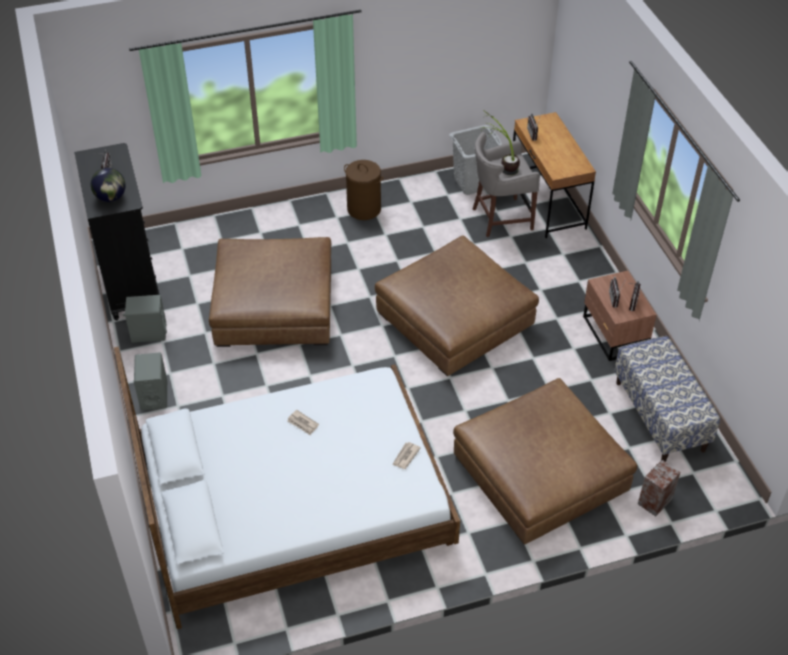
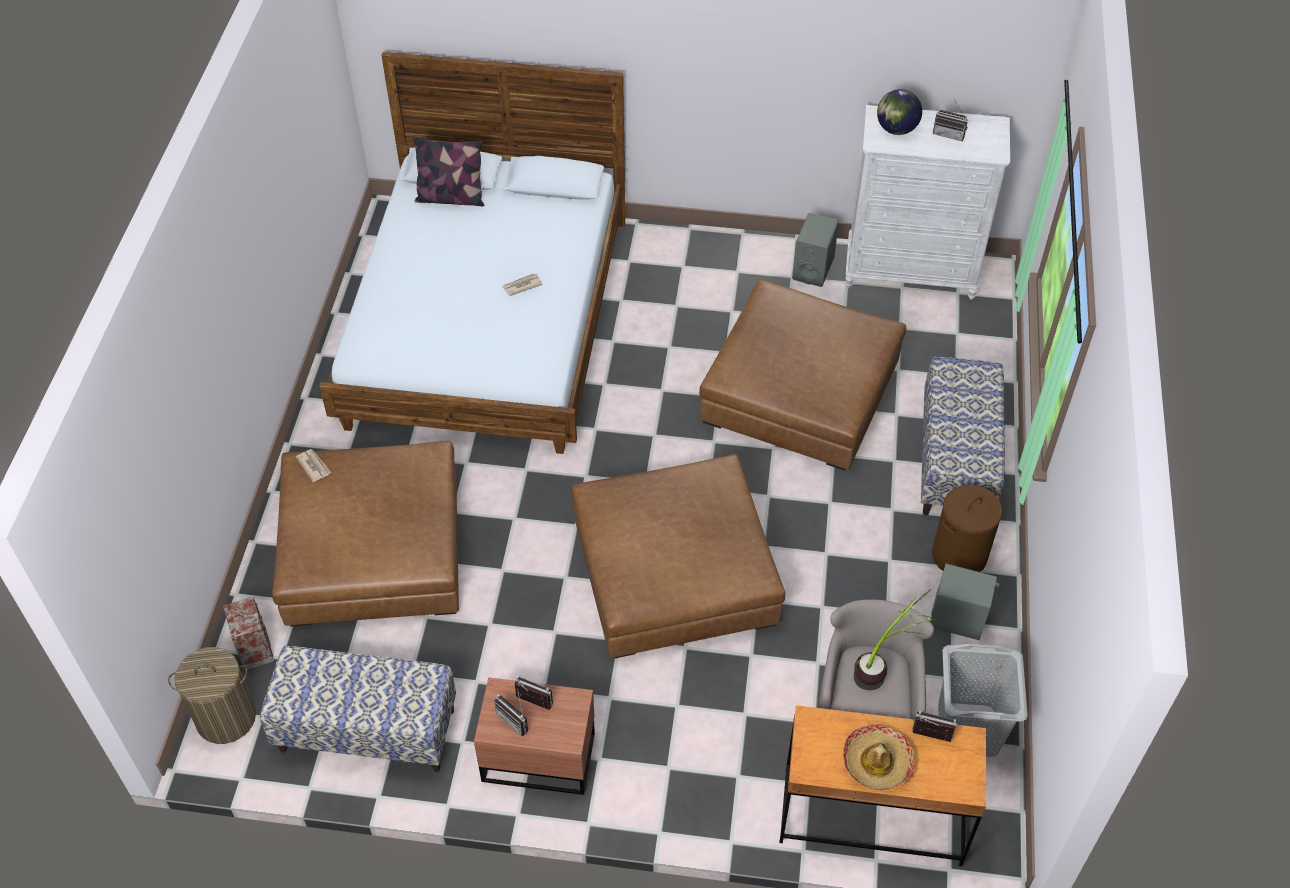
camera: 115 degrees right, 5 degrees up
(130, 283) = (910, 271): black dresser -> white dresser
(154, 395) = (710, 251): grey speaker -> grey speaker (958, 619)
(223, 512) = (451, 198): none -> pillow
(294, 225) = (956, 461): none -> bench
(405, 456) = (416, 353): newspaper -> newspaper (313, 466)
(561, 147) = (877, 762): none -> hat
(708, 490) = (226, 717): none -> laundry basket

